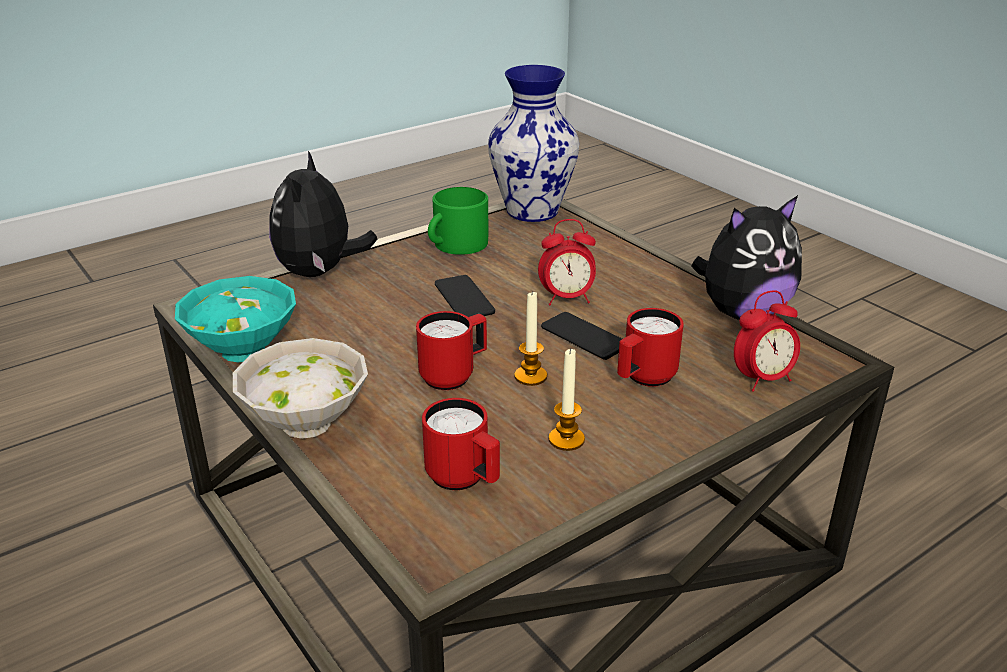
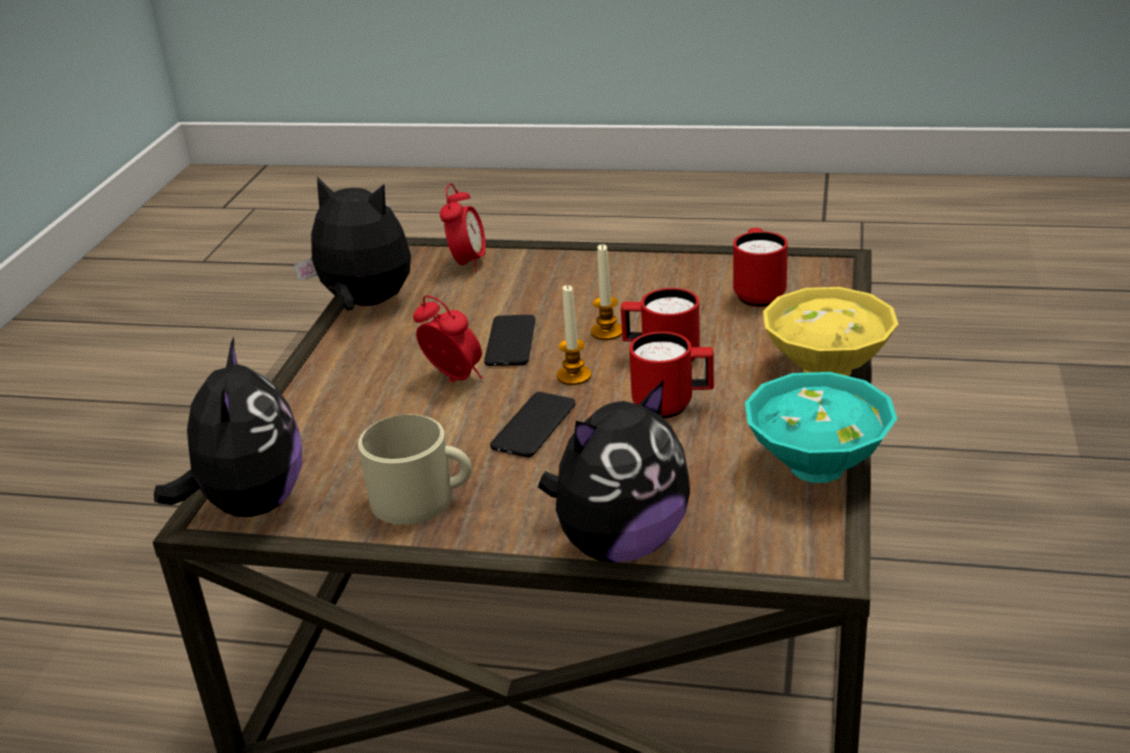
camera: 130 degrees left, 0 degrees up
(303, 423) = (829, 371): white bowl -> yellow bowl
(455, 245) = (422, 499): green mug -> beige mug
(534, 211) = (249, 505): vase -> plush toy
(566, 439) = (657, 286): candle -> candle (574, 376)
(643, 379) = (536, 296): red mug -> red mug (673, 406)
(762, 379) = (468, 263): alarm clock -> alarm clock turned 75 degrees clockwise

